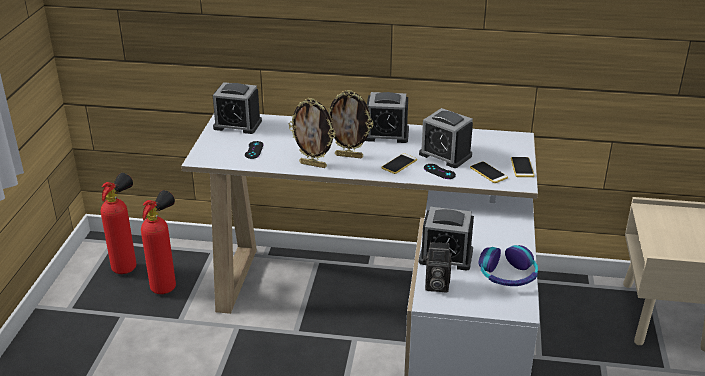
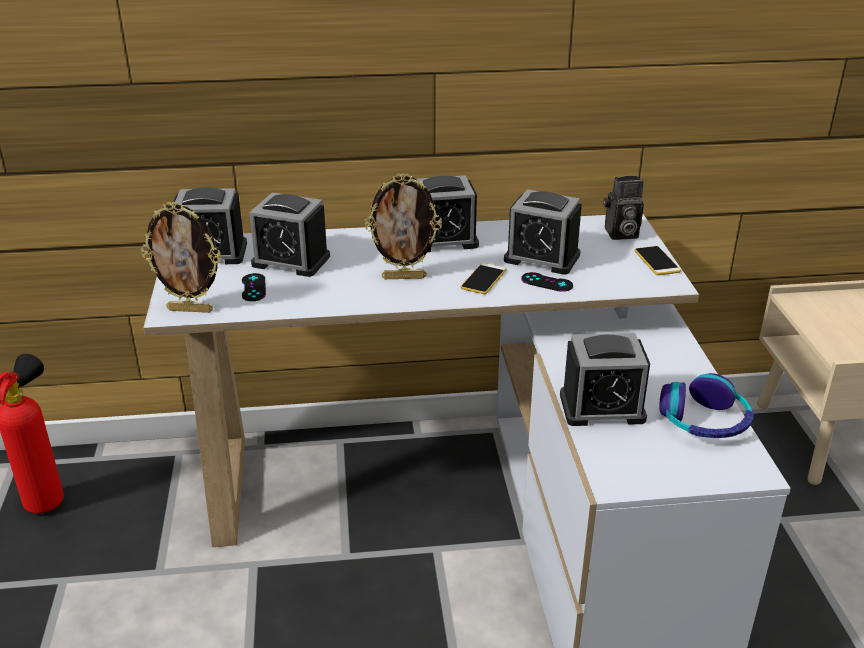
camera: 15 degrees left, 0 degrees up
(166, 285) = (121, 518): fire extinguisher -> none
(284, 136) = (291, 260): none -> alarm clock
(313, 165) = (356, 297): picture frame -> picture frame (191, 309)
(435, 285) = (611, 456): camera -> camera (620, 234)
(488, 173) = (616, 274): phone -> none

